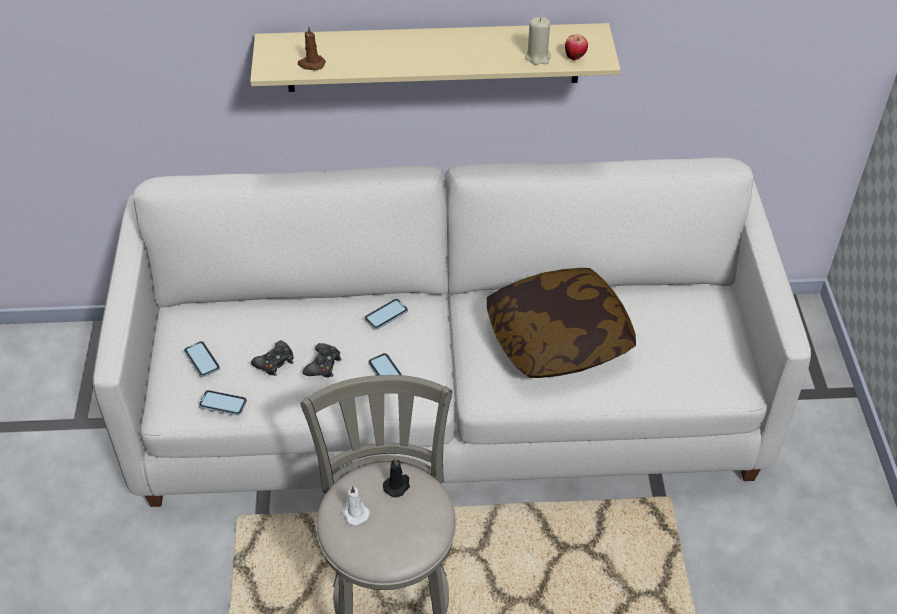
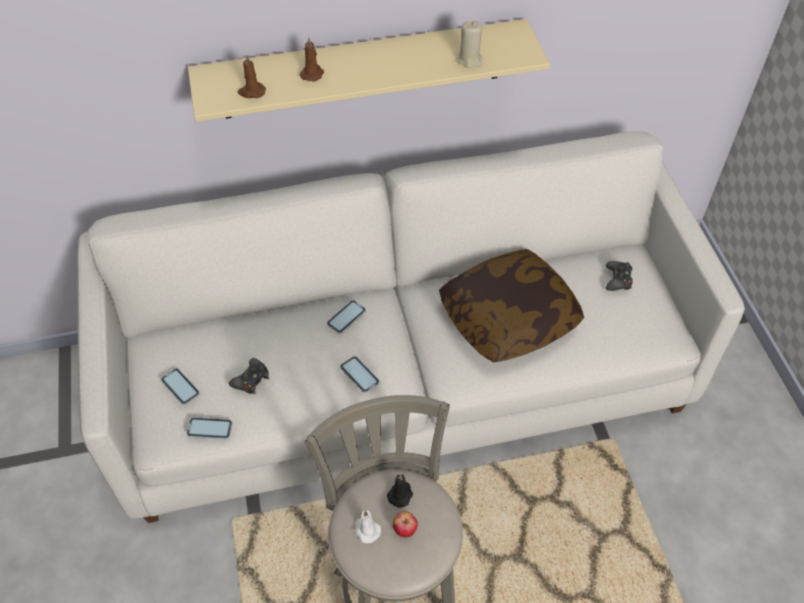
camera: 10 degrees left, 5 degrees up
(323, 365) = (298, 376): black game controller -> black game controller (618, 279)
(375, 53) = (312, 74): none -> brown candle
(575, 57) = (505, 56): apple -> apple (405, 530)

